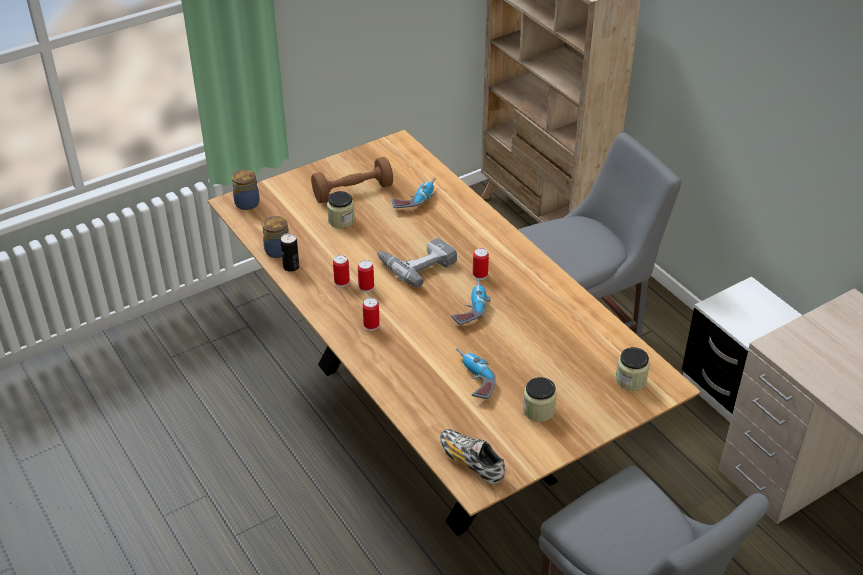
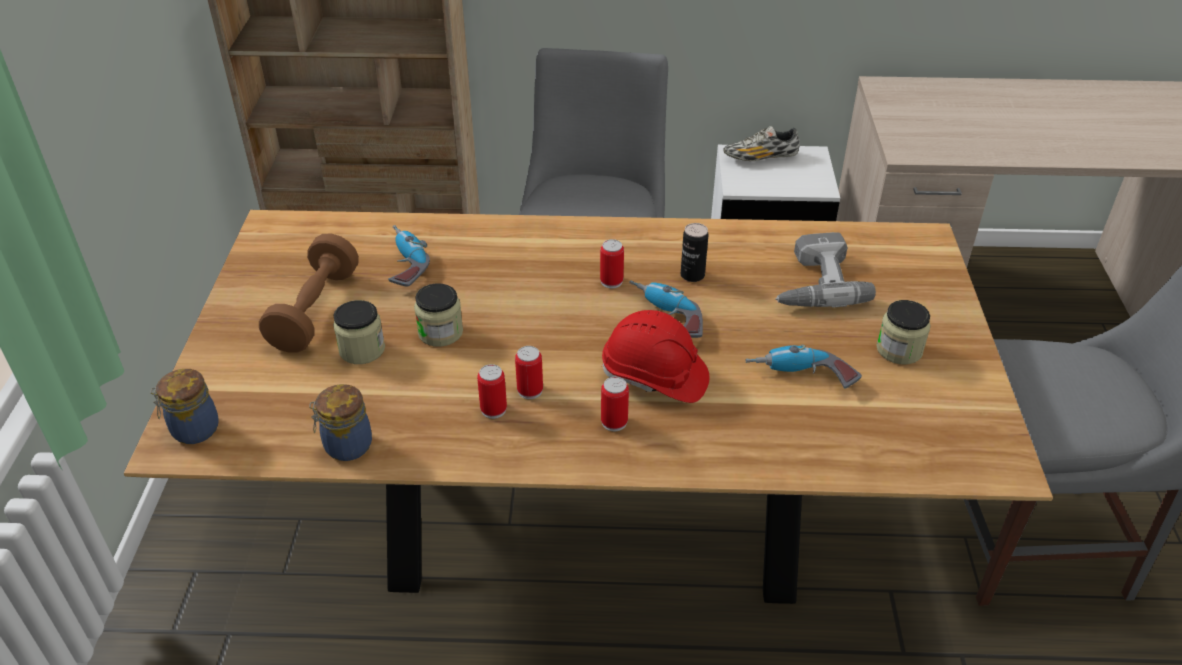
camera: 55 degrees left, 0 degrees up
(291, 267) = (402, 447): can -> can (692, 275)
(416, 264) = (532, 323): power drill -> power drill (812, 283)
(418, 324) = (654, 377): none -> red hard hat
(471, 462) = (957, 451): shoe -> shoe (760, 157)
(630, 380) = (897, 259): jar -> jar (440, 332)

